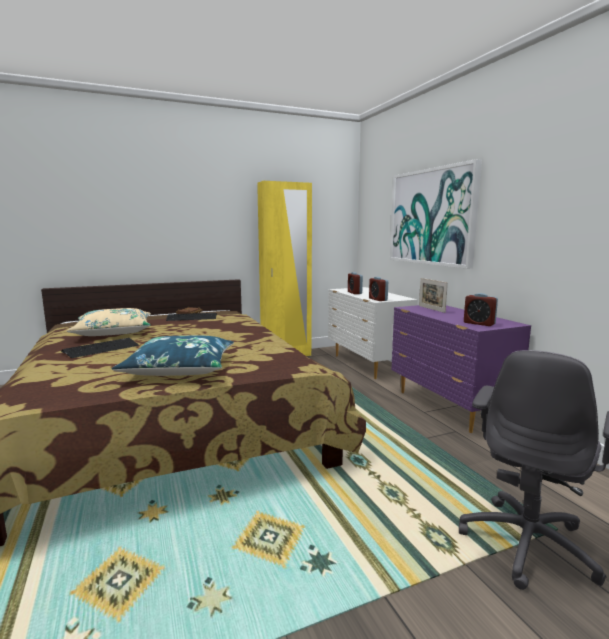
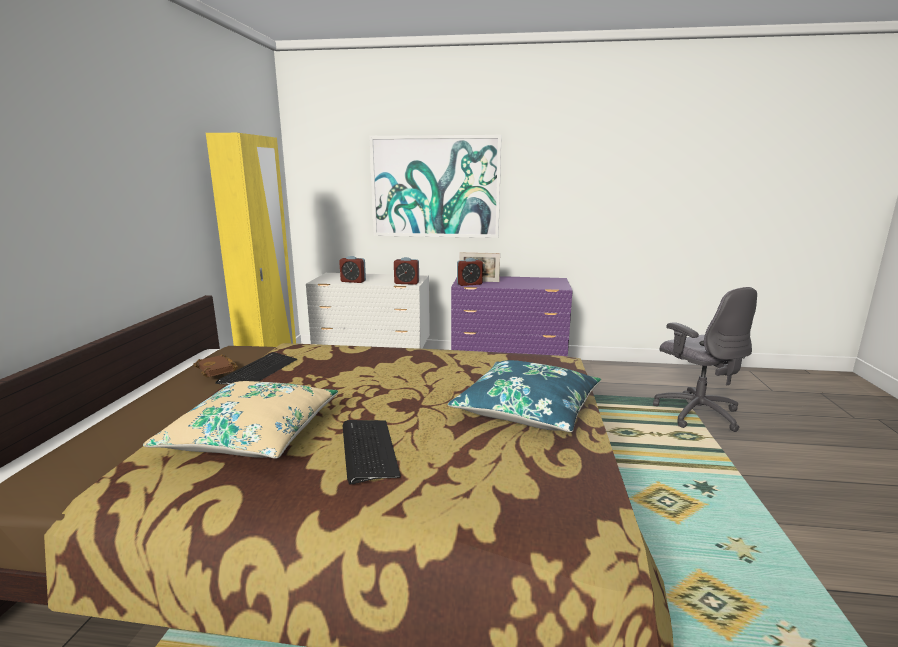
camera: 60 degrees left, 5 degrees up
(479, 323) = (548, 284): alarm clock -> alarm clock (469, 284)

